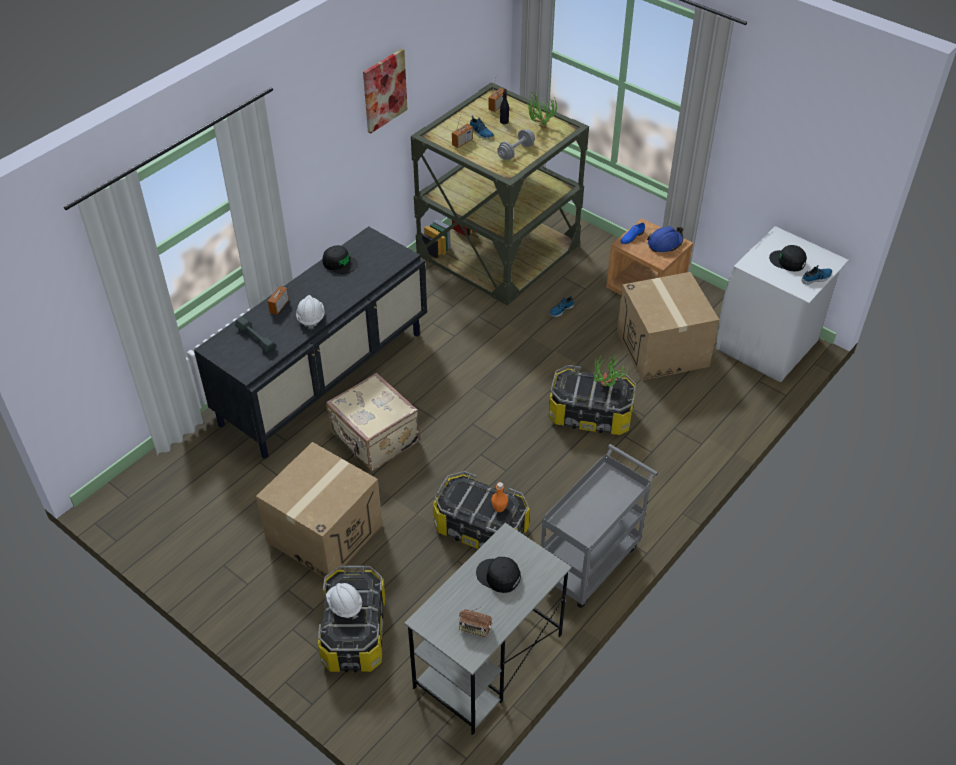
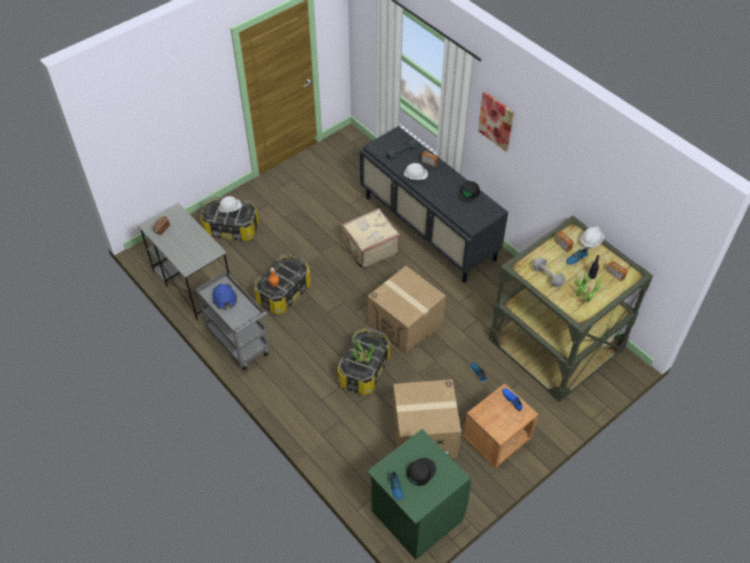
camera: 100 degrees right, 5 degrees up
(324, 532) = (303, 221): cardboard box -> cardboard box (405, 324)
(384, 90) = (565, 164): picture -> picture (496, 121)
(450, 123) = (591, 241): none -> white hard hat
(498, 576) = (191, 243): black cap -> none
(665, 243) = (501, 422): blue hard hat -> blue hard hat (224, 299)
(768, 345) = (415, 515): white washing machine -> green washing machine

